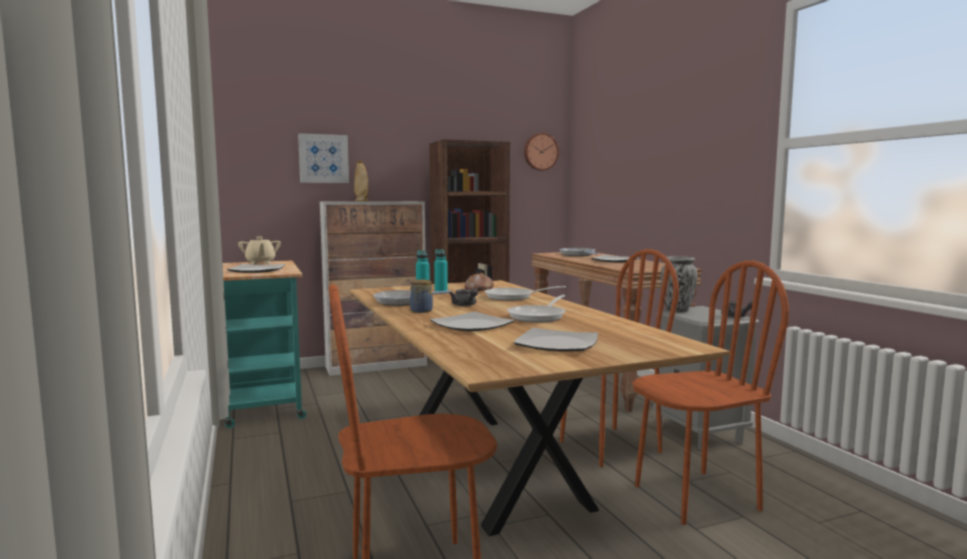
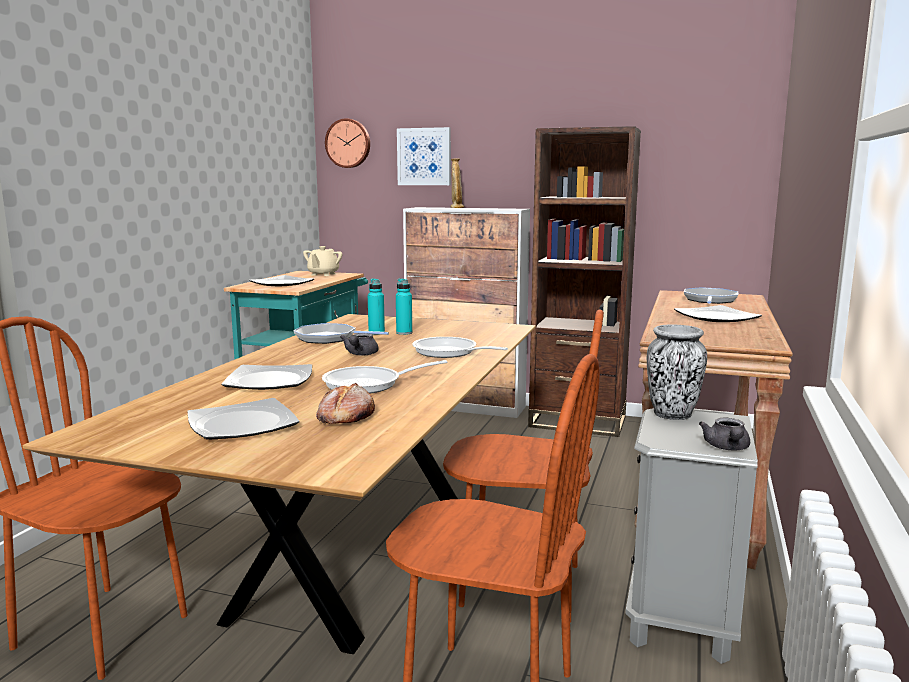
camera: 40 degrees right, 5 degrees up
(421, 311) = (298, 353): jar -> none
(478, 289) = (456, 335): bread -> bread (345, 417)
(540, 152) = (726, 136): wall clock -> wall clock (348, 143)

